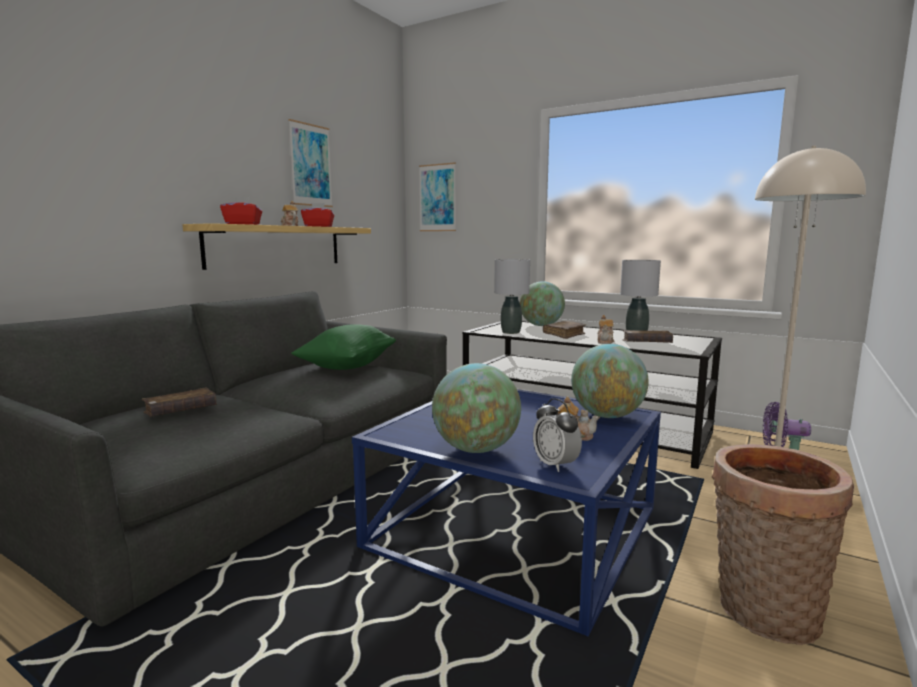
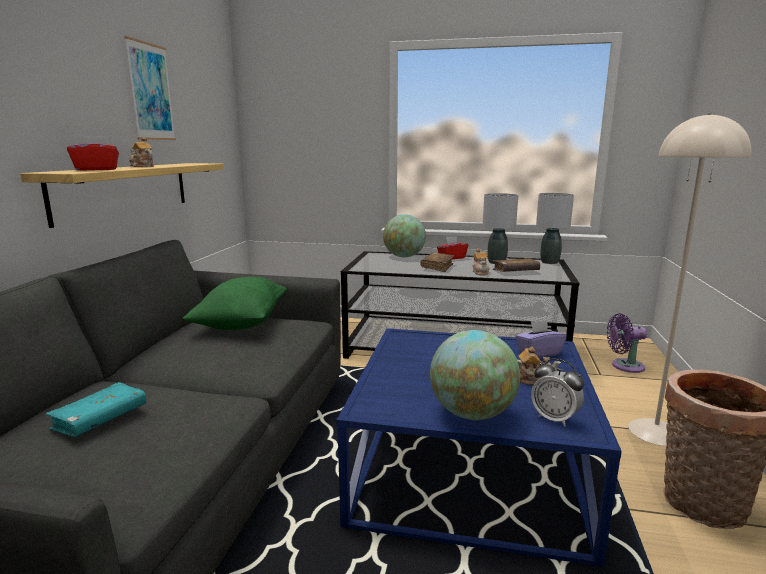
camera: 20 degrees left, 5 degrees up
(180, 411) = (100, 419): brown book -> turquoise book
(318, 226) = (171, 165): red tissue box -> red tissue box (451, 258)
(437, 198) = (277, 126): picture -> none
(511, 332) = (386, 268): grey table lamp -> grey table lamp (550, 262)
(607, 416) = (538, 353): globe -> purple tissue box

